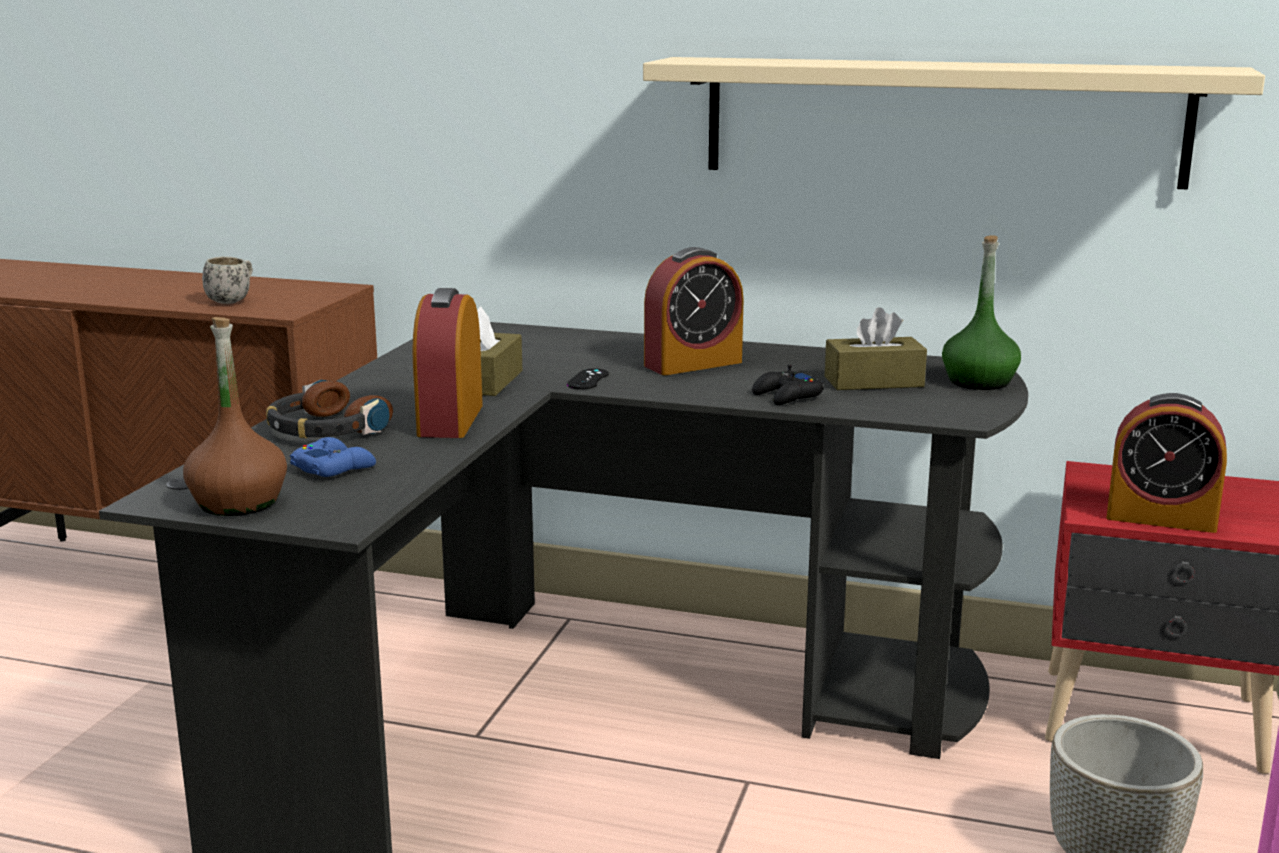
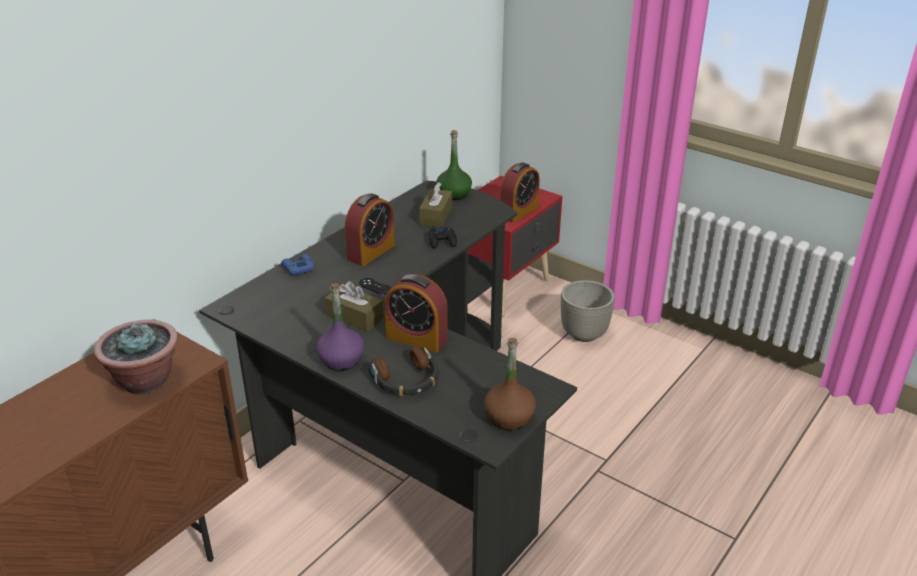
camera: 70 degrees left, 15 degrees up
(233, 300) = (144, 380): white mug -> potted plant
(333, 468) = (472, 383): blue game controller -> blue game controller (298, 268)
(363, 391) = (341, 360): none -> purple bottle
(693, 364) = (371, 252): alarm clock -> alarm clock turned 45 degrees clockwise
(941, 120) = (392, 83): beige shelf -> none

